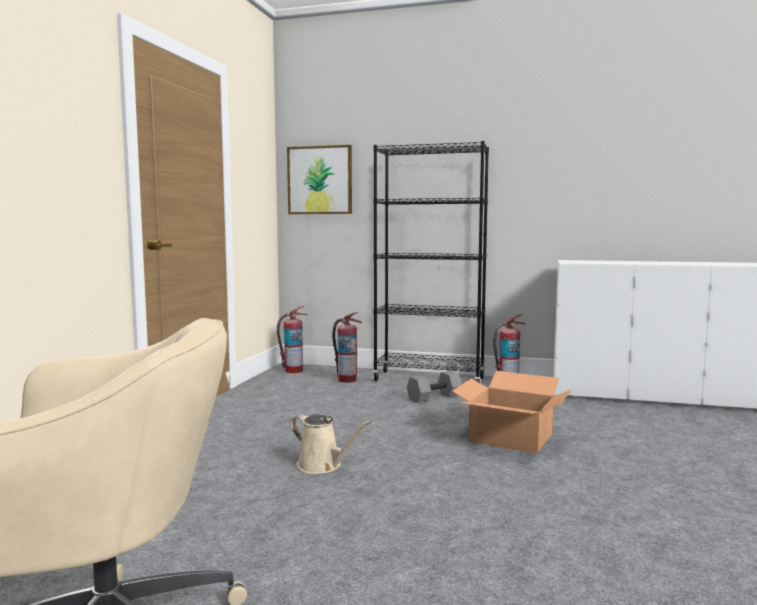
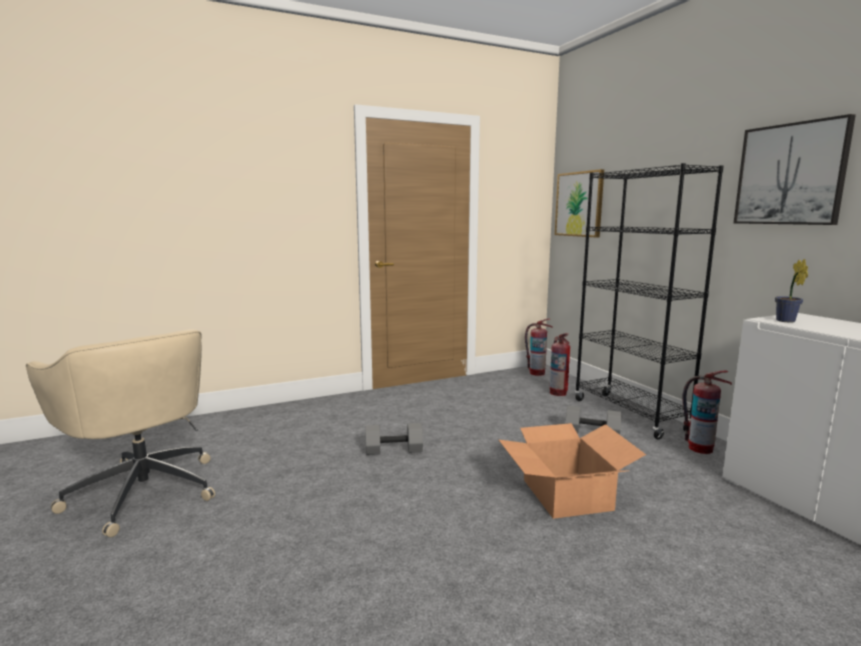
camera: 50 degrees right, 5 degrees up
(322, 466) = (394, 450): beige watering can -> grey dumbbell
(538, 157) = (790, 174): none -> picture
(579, 262) = (786, 321): none -> potted plant

